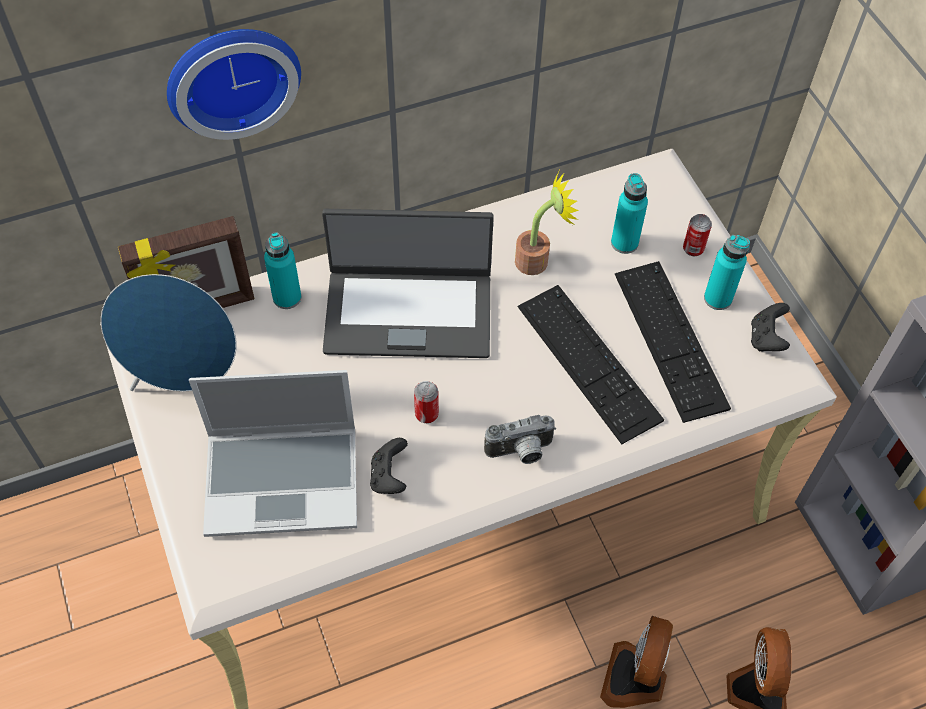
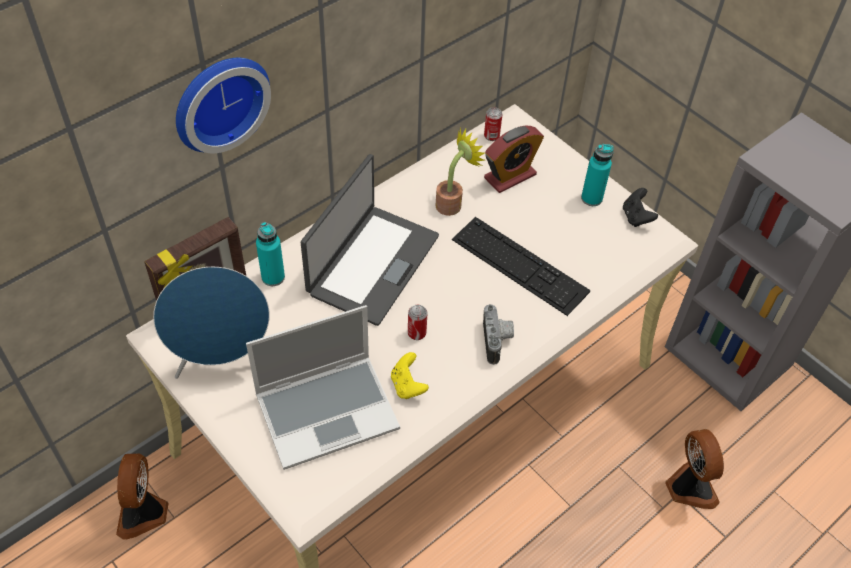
camera: 20 degrees left, 5 degrees down
(389, 477) = (407, 385): black game controller -> yellow game controller
(408, 312) = (372, 264): laptop -> laptop turned 45 degrees counterclockwise
(520, 452) = (497, 341): camera -> camera turned 60 degrees counterclockwise
(624, 243) = (510, 176): turquoise bottle -> alarm clock
(635, 679) = (602, 506): fan -> fan (144, 513)
(670, 339) = (570, 235): keyboard -> none
(693, 249) = (560, 168): can -> can (491, 136)

